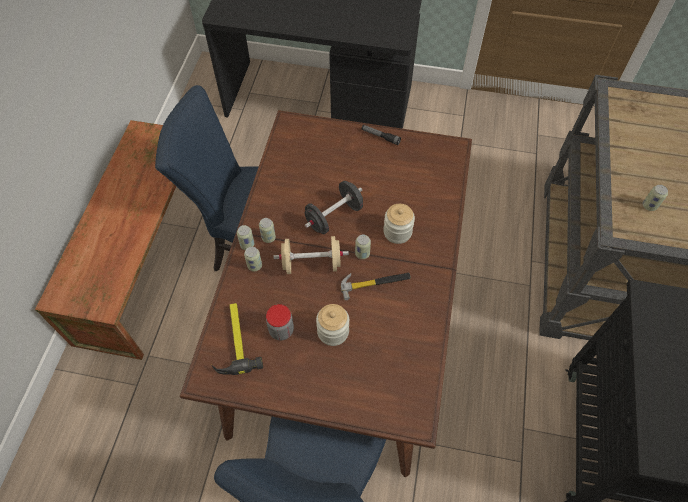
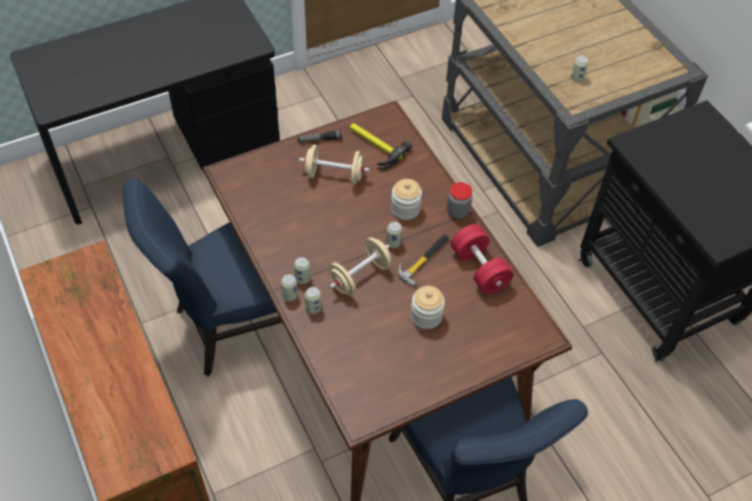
camera: 40 degrees left, 5 degrees down
(234, 340) = (354, 375): hammer -> hammer (373, 146)
(281, 330) = (385, 342): jar -> jar (457, 212)
(334, 216) = (342, 228): black dumbbell -> none
(366, 171) = (334, 175): none -> beige dumbbell
(413, 321) = (479, 269): none -> red dumbbell

